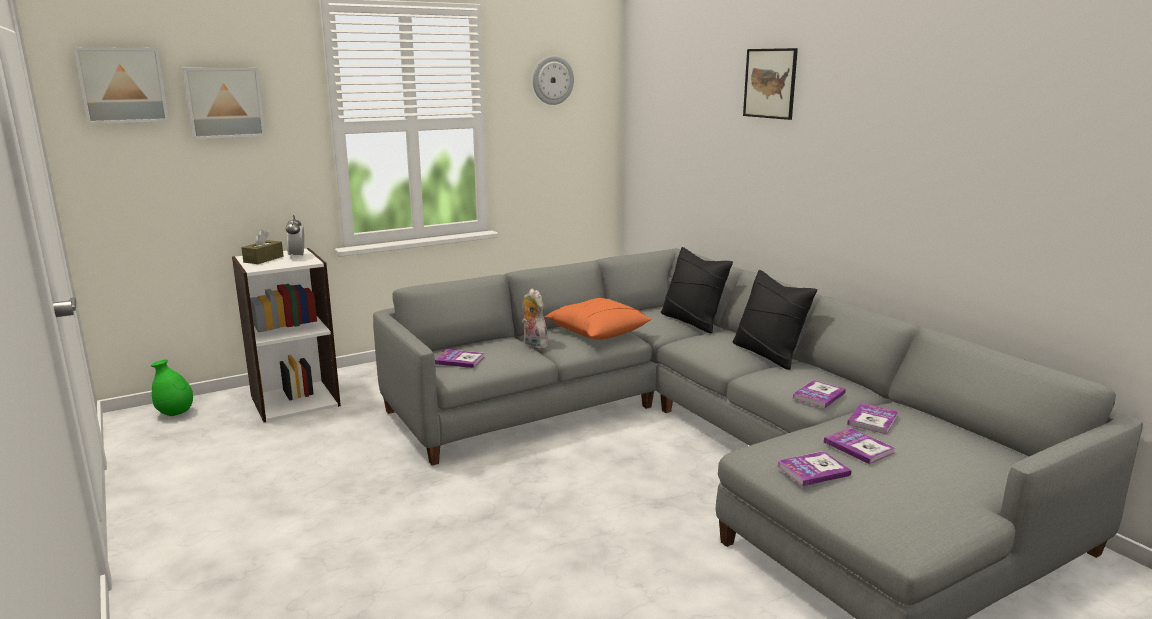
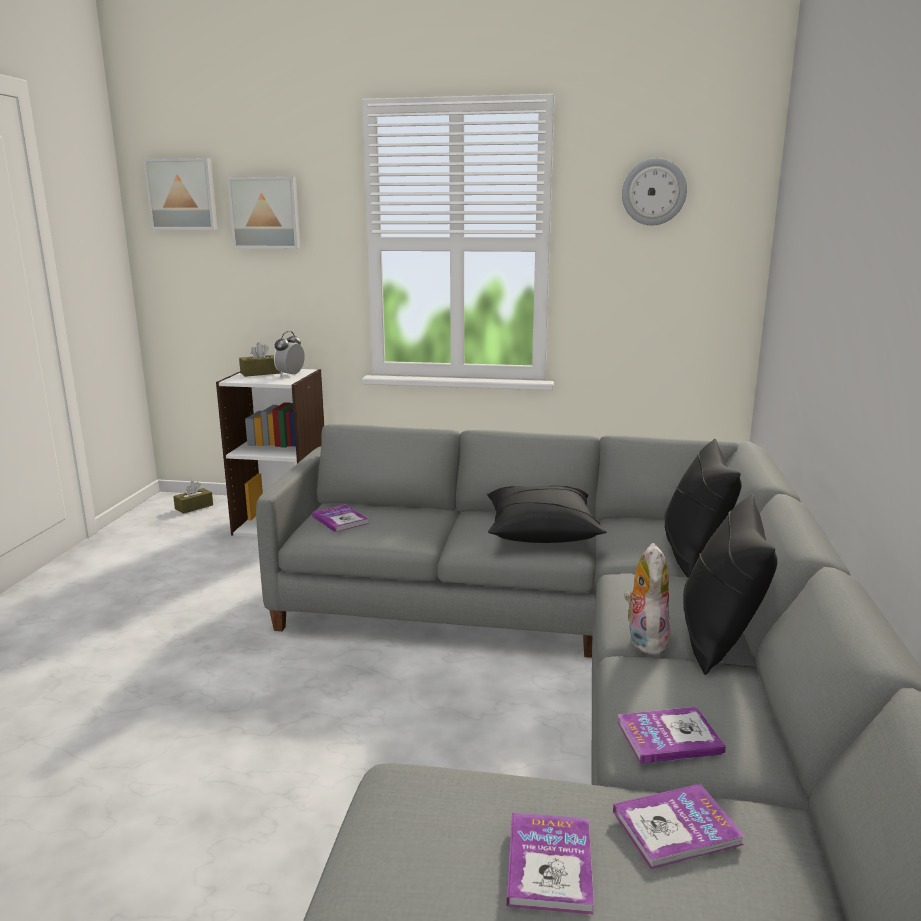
camera: 40 degrees right, 0 degrees up
(175, 414) = (194, 507): green vase -> brown tissue box
(533, 345) = (448, 525): plush toy -> plush toy (644, 640)
(597, 332) = (541, 531): orange pillow -> black pillow
(770, 83) = (877, 178): picture -> none
(813, 470) = (410, 860): book -> none

